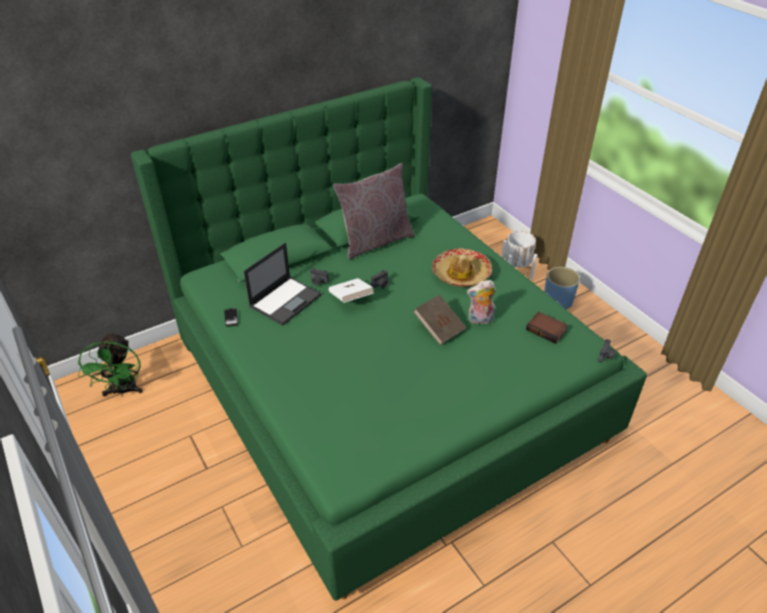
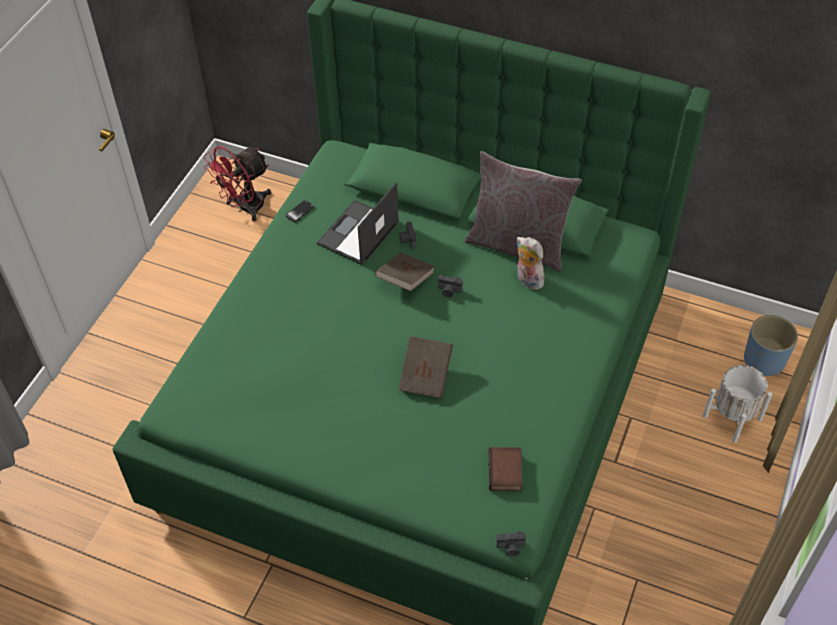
camera: 55 degrees right, 10 degrees up
(123, 391) = (245, 208): green fan -> red fan
(286, 300) = (358, 234): laptop -> laptop turned 120 degrees clockwise
(351, 298) = (405, 280): white book -> brown book
(461, 274) = (532, 348): hat -> none
(480, 320) = (468, 404): plush toy -> plush toy (527, 280)
(558, 301) = (717, 491): blue planter -> blue planter (764, 361)

